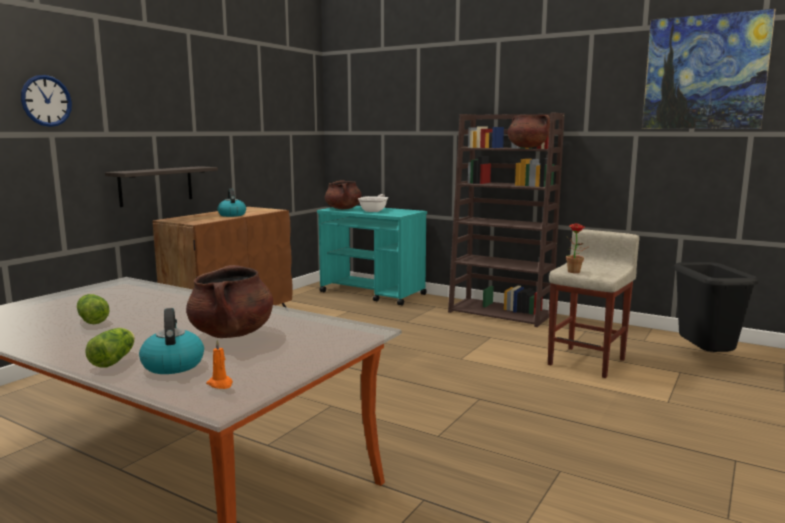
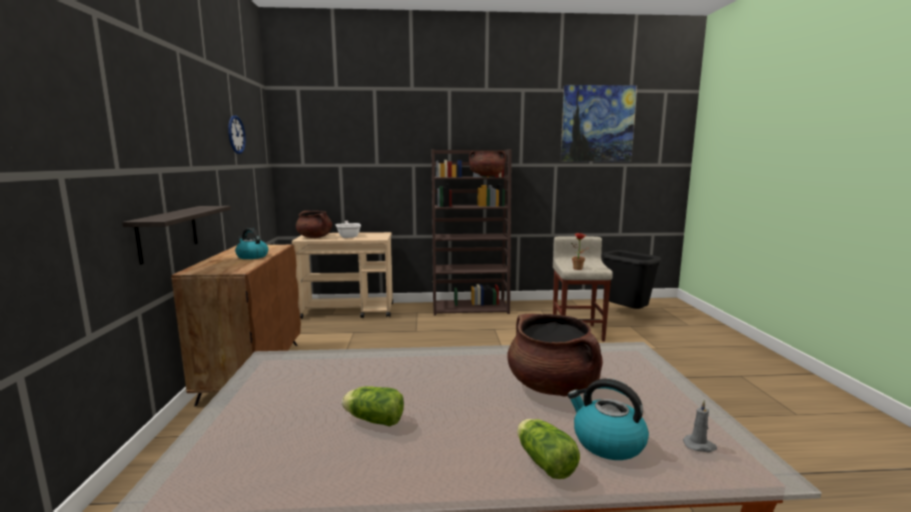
camera: 35 degrees left, 0 degrees up
(46, 101) = (53, 126): wall clock -> wall clock (236, 134)
(220, 384) = (699, 446): orange candle -> grey candle
(373, 293) = (349, 311): turquoise cart -> beige cart

